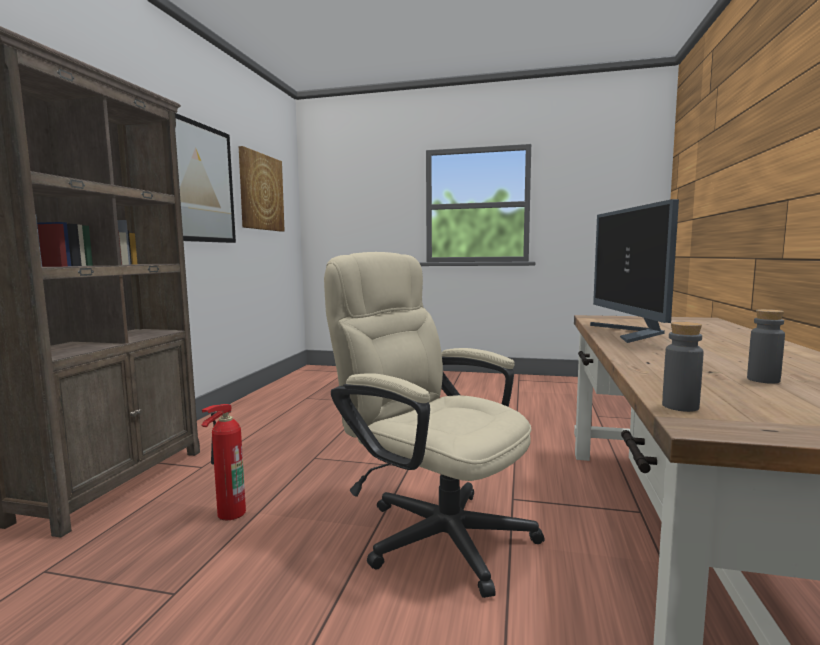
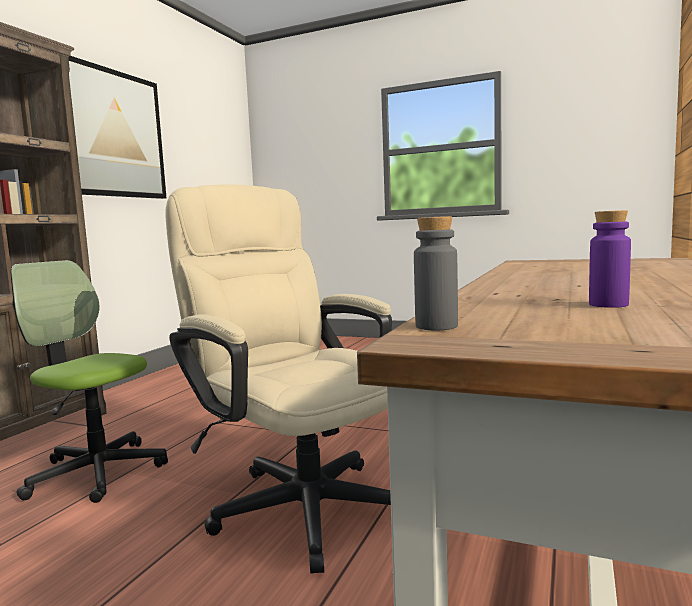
camera: 10 degrees right, 0 degrees up
(228, 514) = (97, 472): fire extinguisher -> office chair
(261, 192) = (200, 145): picture -> none
(630, 334) = (535, 272): monitor -> none
(763, 380) = (608, 305): grey bottle -> purple bottle

